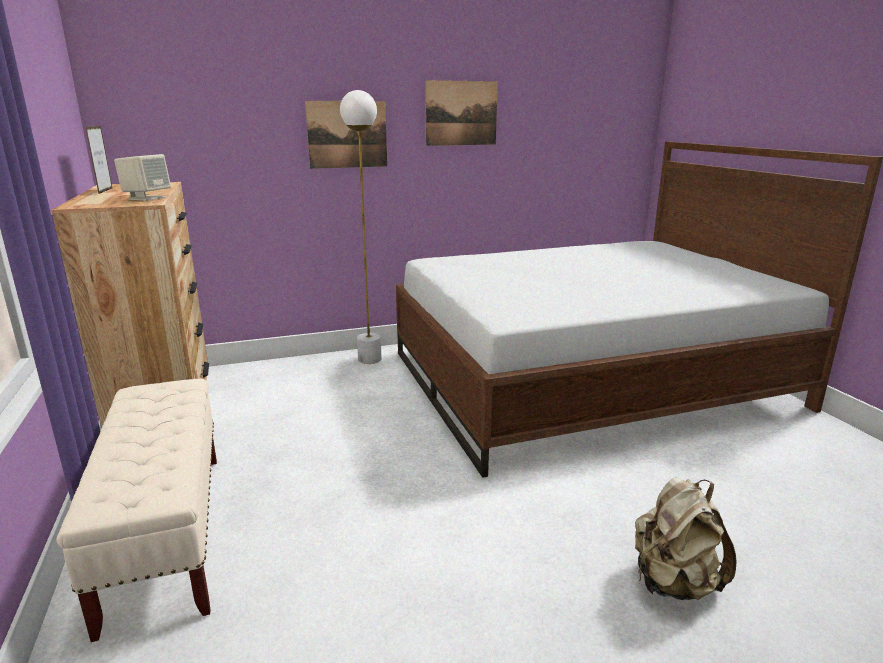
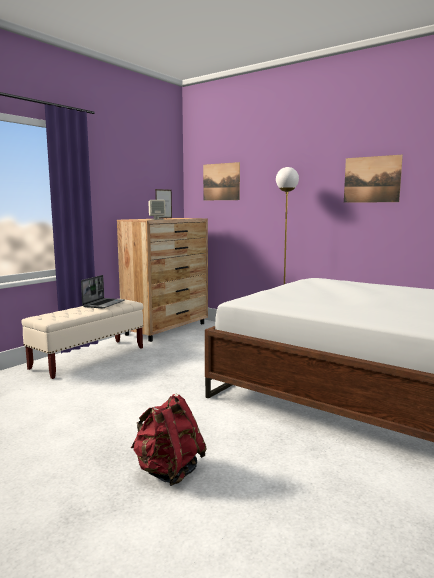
camera: 55 degrees right, 10 degrees down
(148, 410) = (104, 304): none -> laptop
(347, 134) = (294, 195): picture -> picture (221, 182)
(673, 583) = (168, 471): beige backpack -> red backpack

